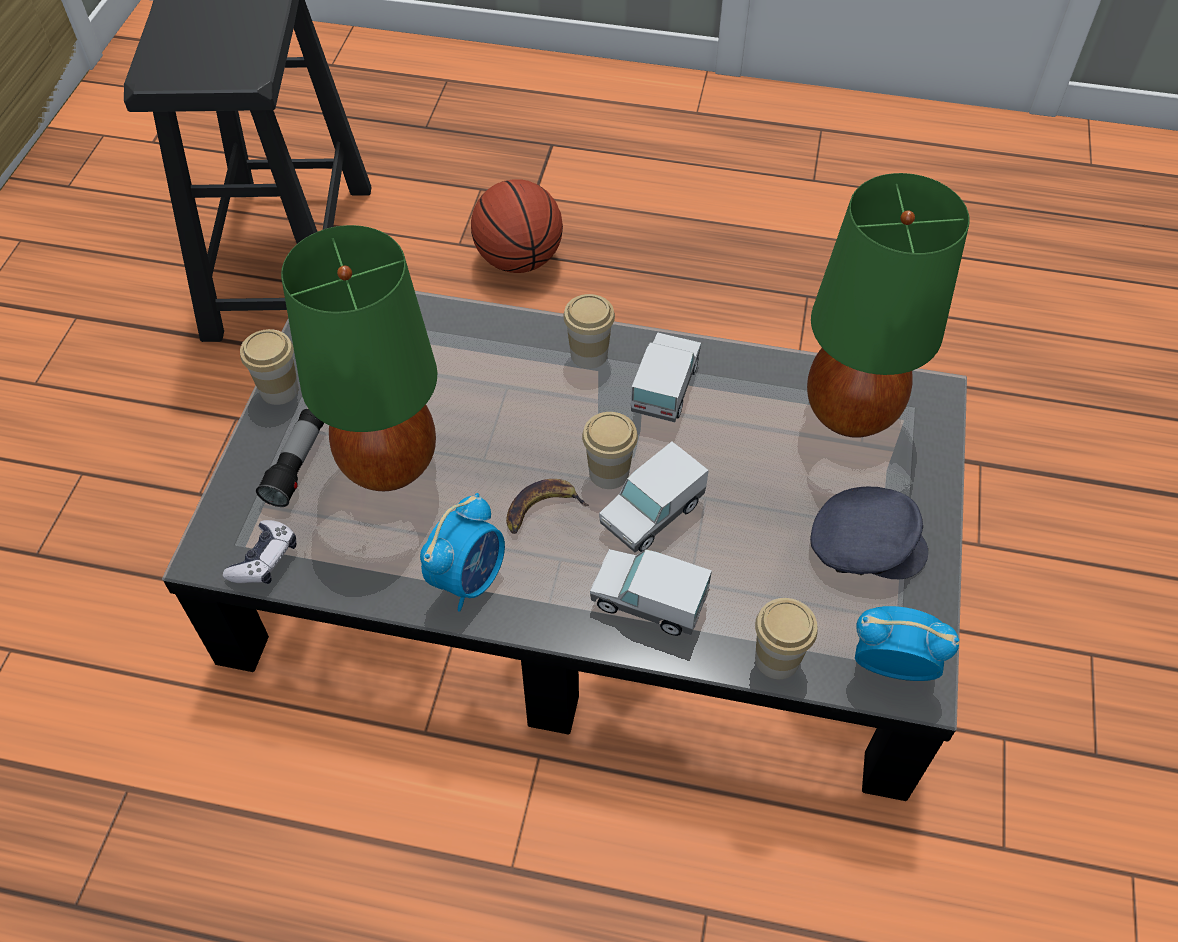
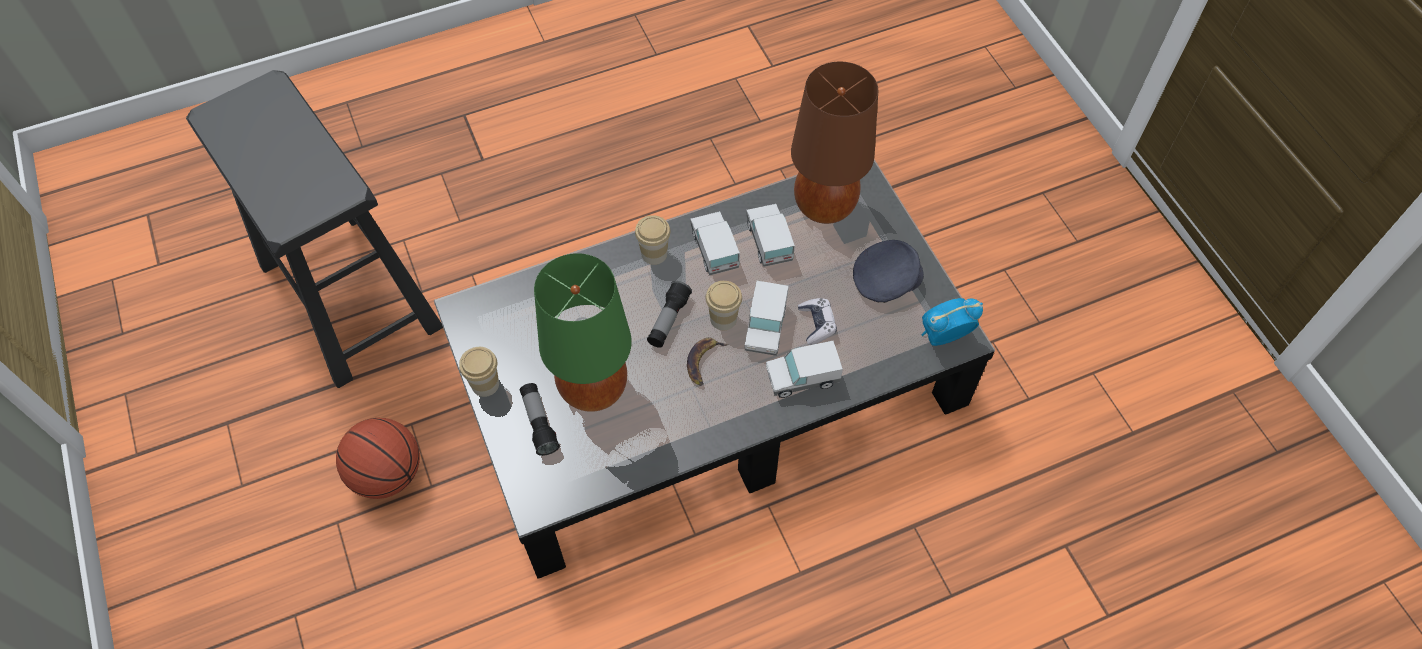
camera: 35 degrees left, 5 degrees up
(264, 559) = (571, 488): game controller -> game controller (817, 324)
(469, 578) = (696, 425): alarm clock -> none
(518, 259) = (509, 210): basketball -> basketball (387, 474)
(541, 437) = (668, 320): none -> flashlight
(742, 415) = (769, 242): none -> toy truck
(777, 659) = (888, 367): cup -> none
(849, 411) = (823, 206): green table lamp -> brown table lamp

